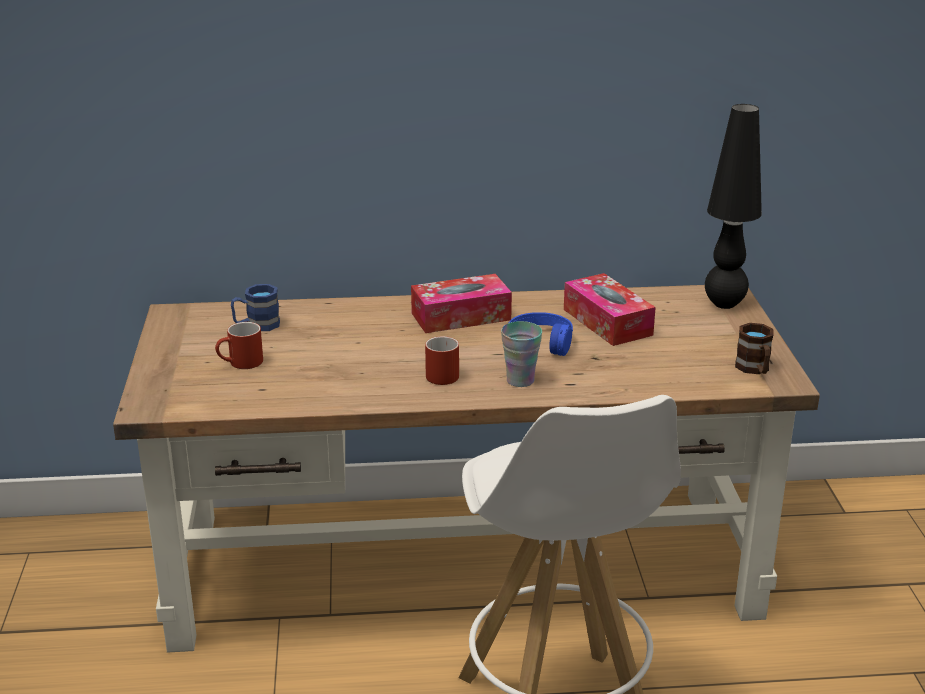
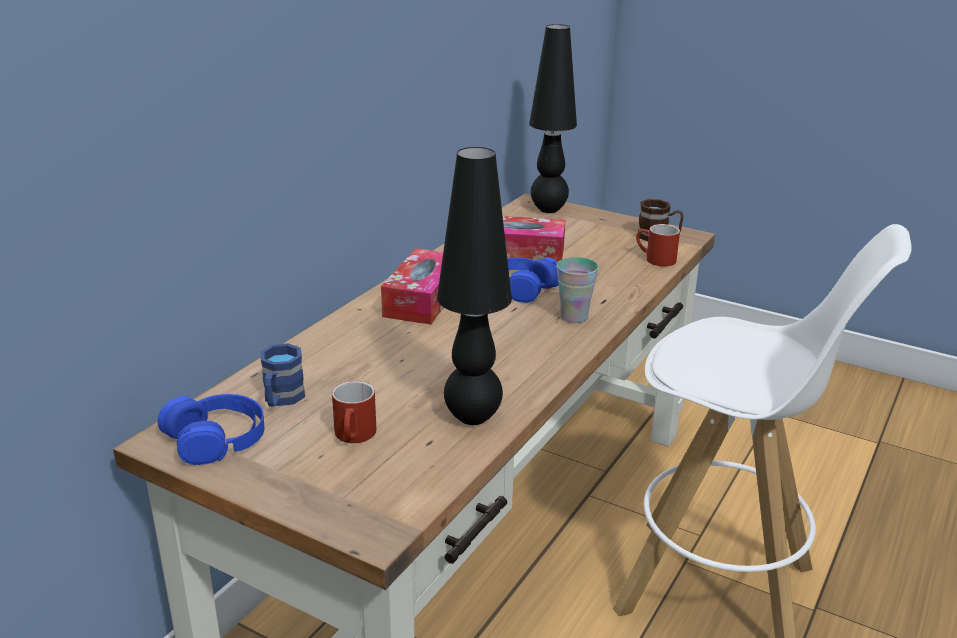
camera: 55 degrees left, 0 degrees up
(191, 325) = (217, 438): none -> blue headphones
(311, 393) = (473, 417): none -> black table lamp
(440, 373) = (517, 344): red mug -> red mug (654, 259)

